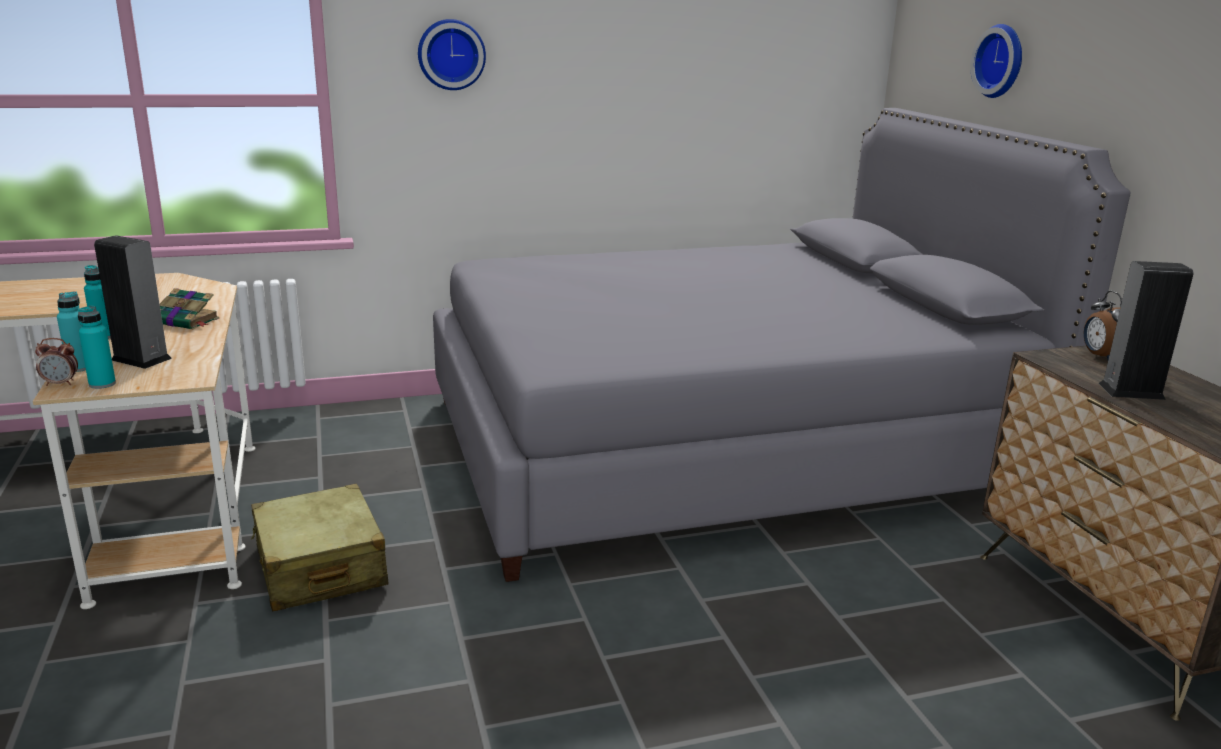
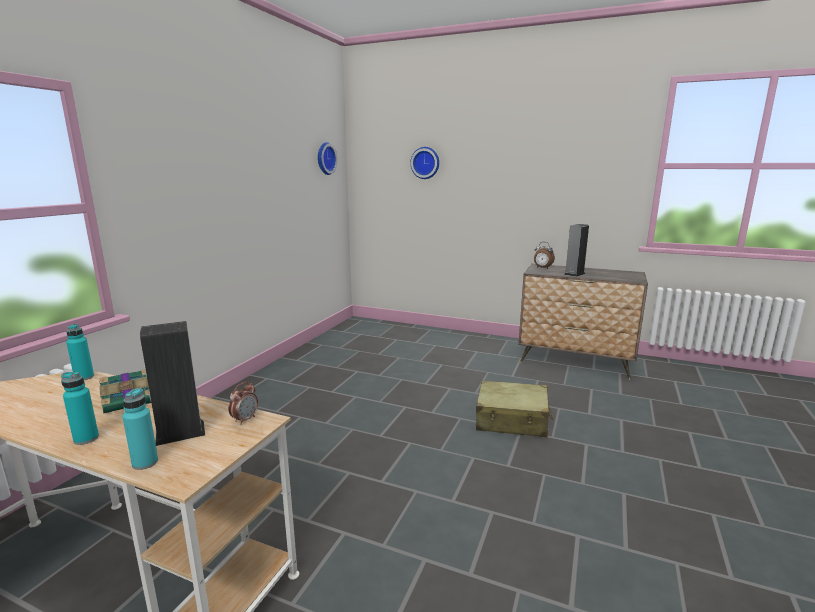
camera: 50 degrees left, 5 degrees down
(61, 383) = (168, 478): alarm clock -> alarm clock (245, 419)
(102, 384) = (207, 459): turquoise bottle -> turquoise bottle (84, 377)
(320, 568) = (322, 527): beige suitcase -> beige suitcase (512, 420)
(451, 54) = (171, 169): wall clock -> wall clock (324, 158)
(718, 447) = (377, 368): grey bed -> none

